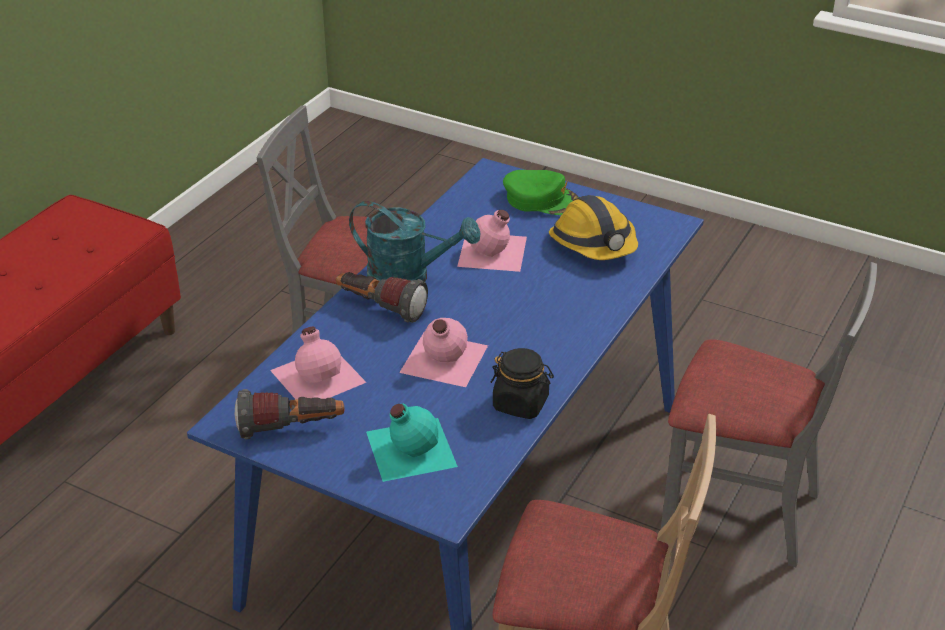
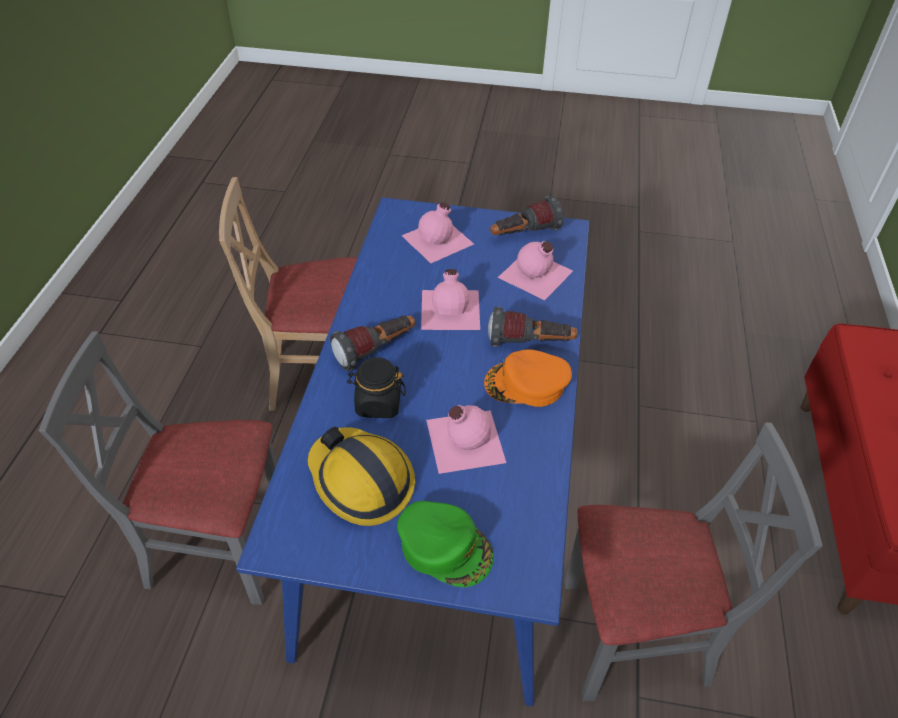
camera: 160 degrees right, 10 degrees up
(409, 277) = (526, 384): turquoise watering can -> orange cap
(409, 448) = (439, 240): turquoise bottle -> pink bottle
(521, 403) = (375, 286): black jar -> black jar (378, 403)
(541, 199) = (445, 547): green cap -> green cap turned 150 degrees counterclockwise
(545, 335) = (376, 351): none -> flashlight

